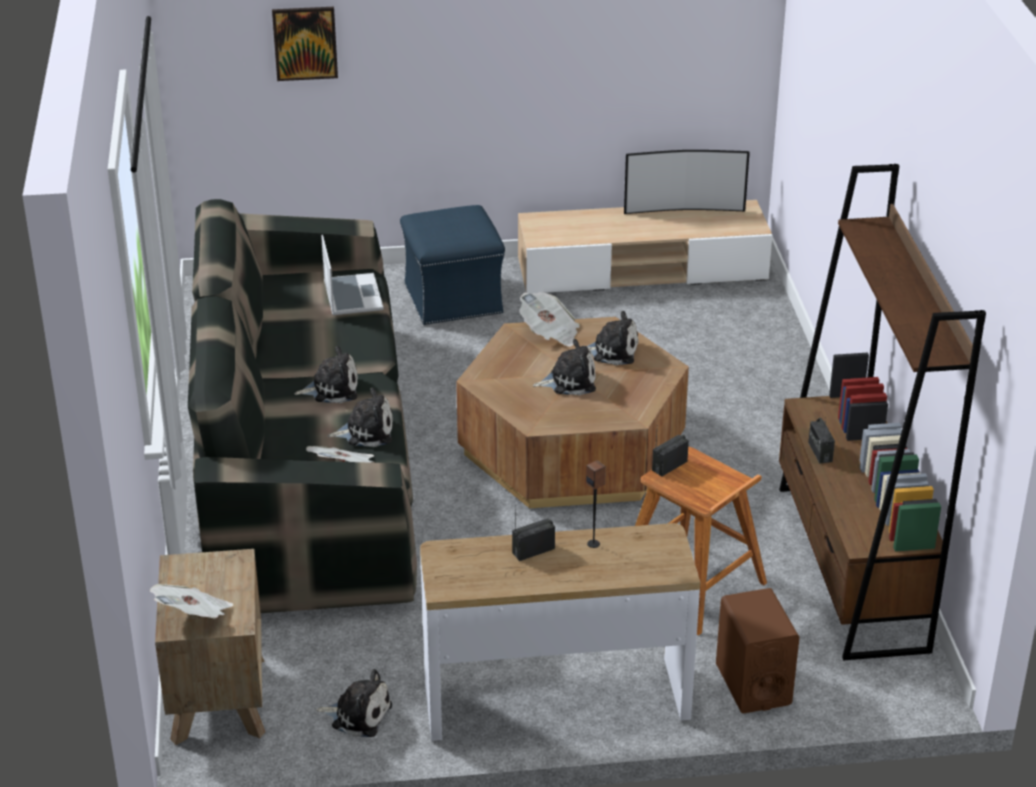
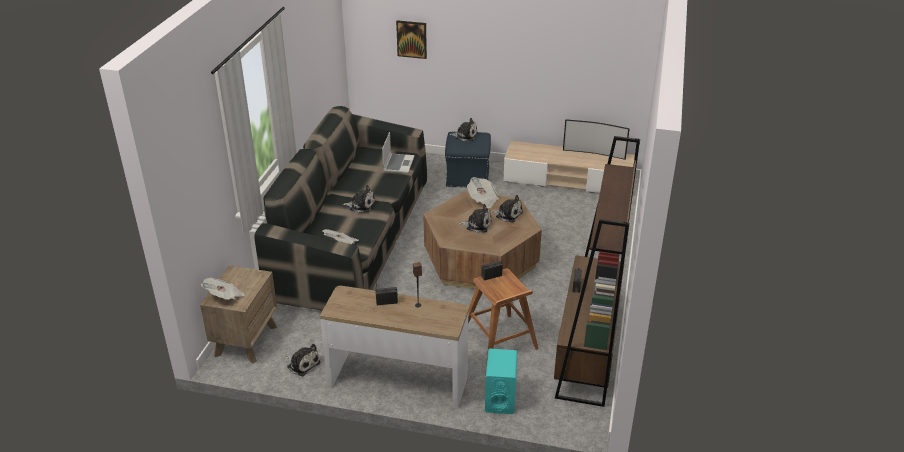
camera: 20 degrees right, 0 degrees up
(366, 432) = (363, 228): plush toy -> plush toy (465, 135)
(753, 684) = (500, 398): brown speaker -> turquoise speaker

